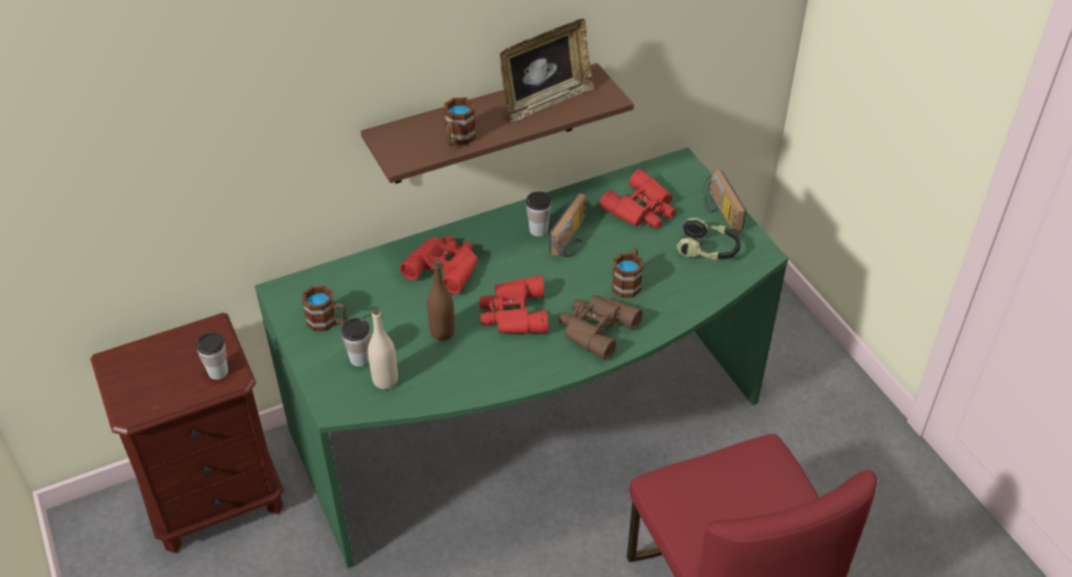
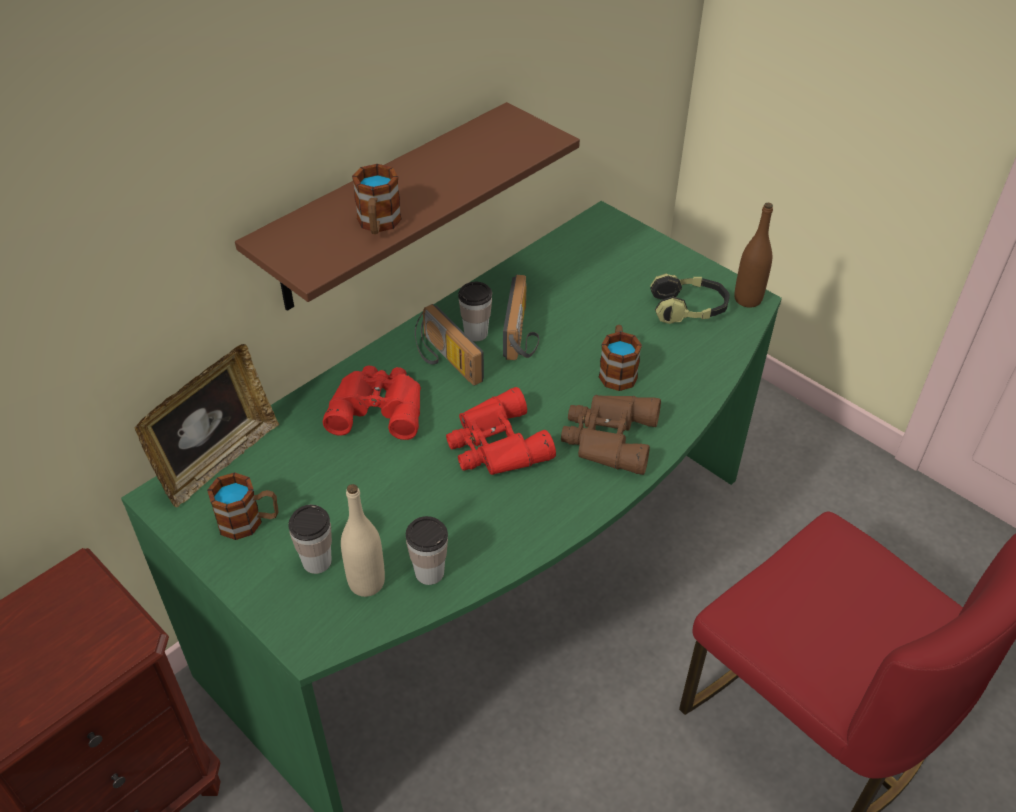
camera: 20 degrees left, 0 degrees up
(218, 372) = (106, 638): cup -> cup (429, 572)
(442, 332) = (415, 494): brown bottle -> brown bottle (747, 299)
(545, 101) = (468, 157): picture frame -> picture frame (218, 460)
(642, 209) = (588, 281): red binoculars -> none
(718, 212) = (676, 264): radio -> radio (444, 360)

